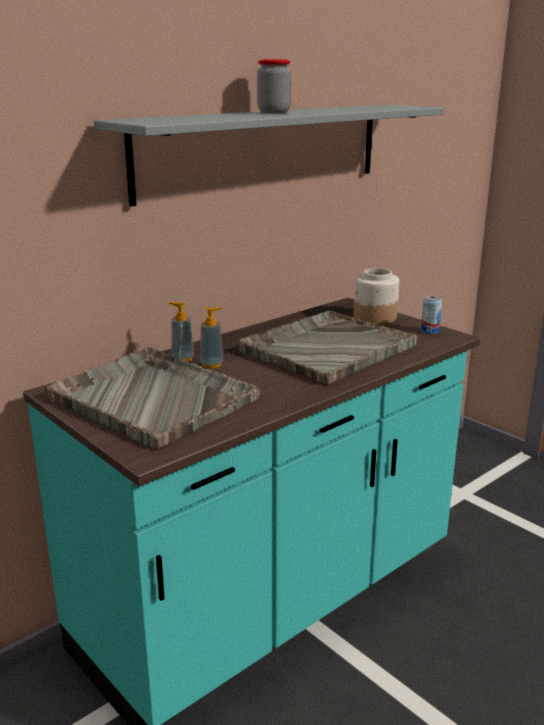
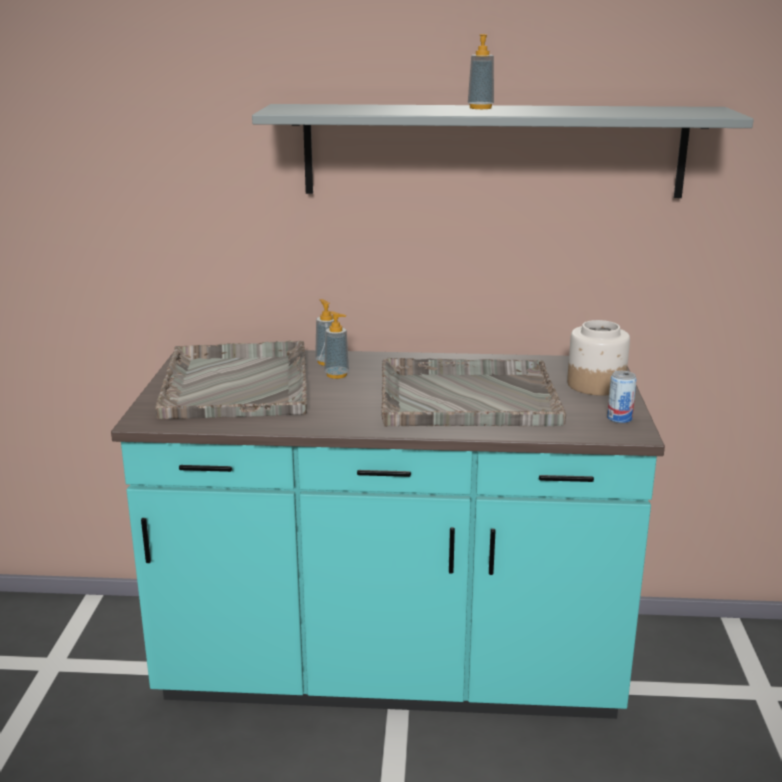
camera: 45 degrees right, 0 degrees up
(274, 112) = (480, 108): jar -> soap dispenser

